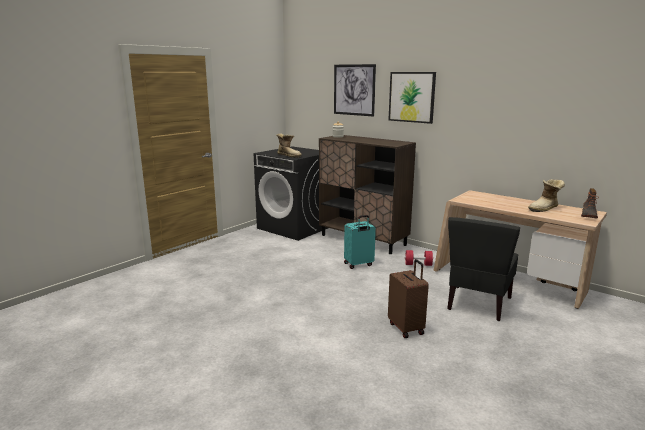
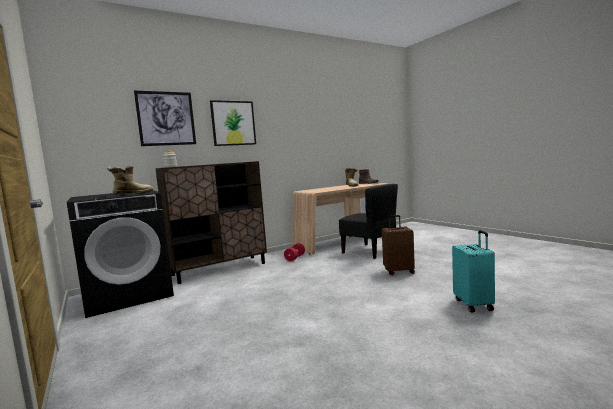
camera: 70 degrees left, 10 degrees down
(358, 264) = (273, 275): turquoise suitcase -> turquoise suitcase (474, 304)

